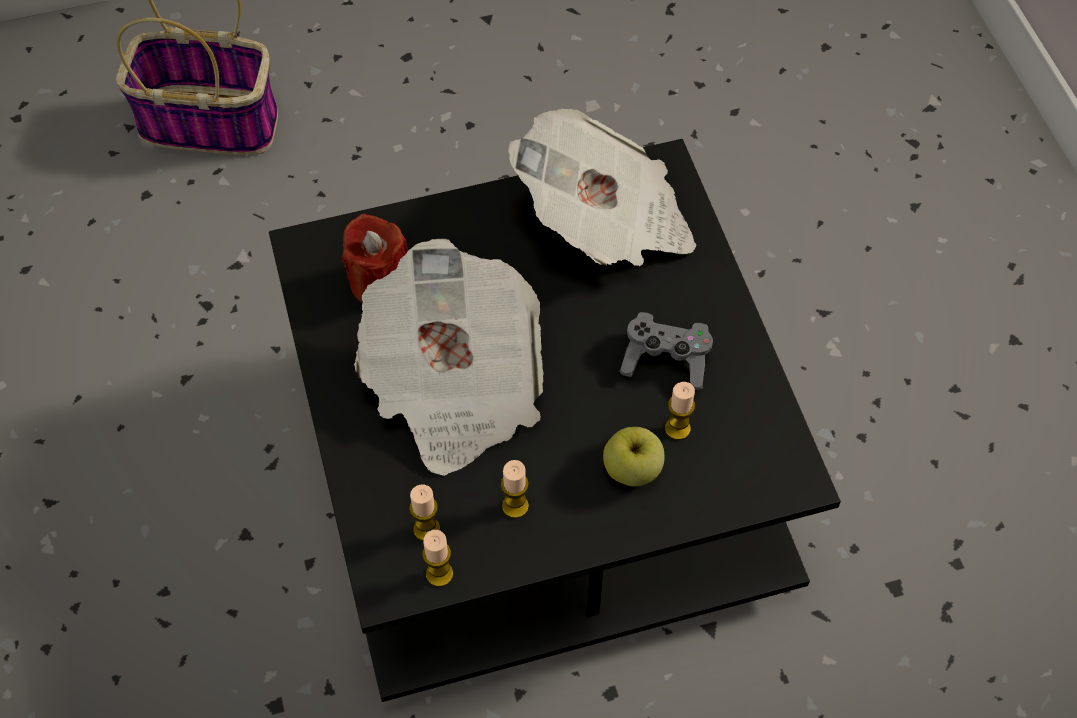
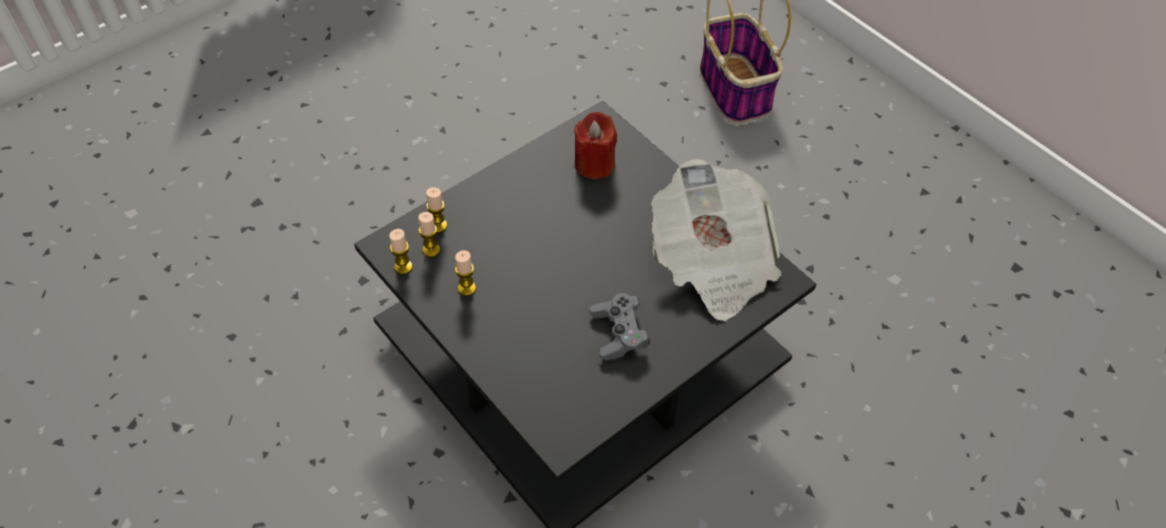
camera: 65 degrees right, 5 degrees down
(454, 386) = (538, 227): newspaper -> none
(632, 470) = (522, 342): apple -> none
(677, 429) = (567, 358): candle -> candle (438, 225)

